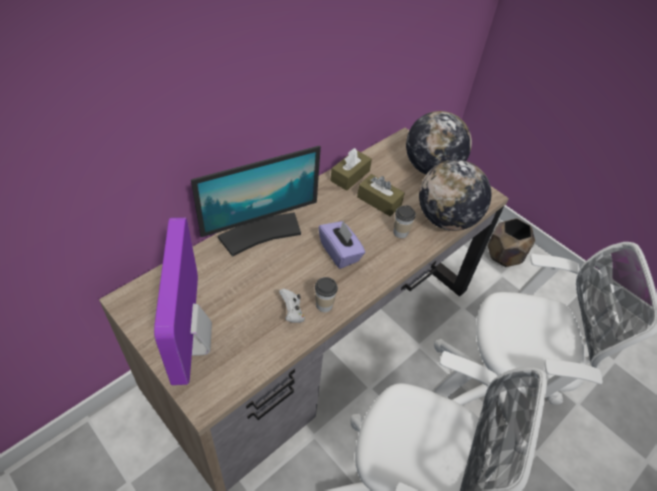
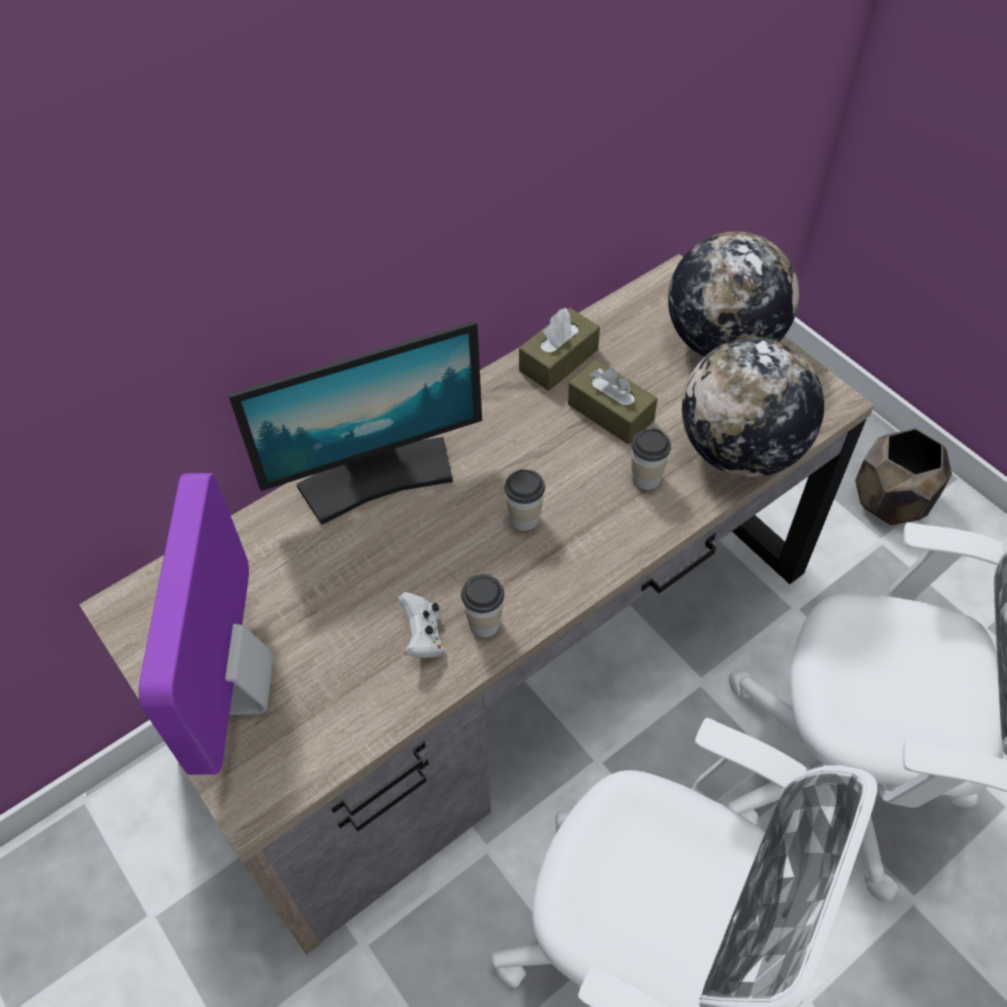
camera: 10 degrees right, 5 degrees up
(340, 252) = (524, 518): purple tissue box -> cup

